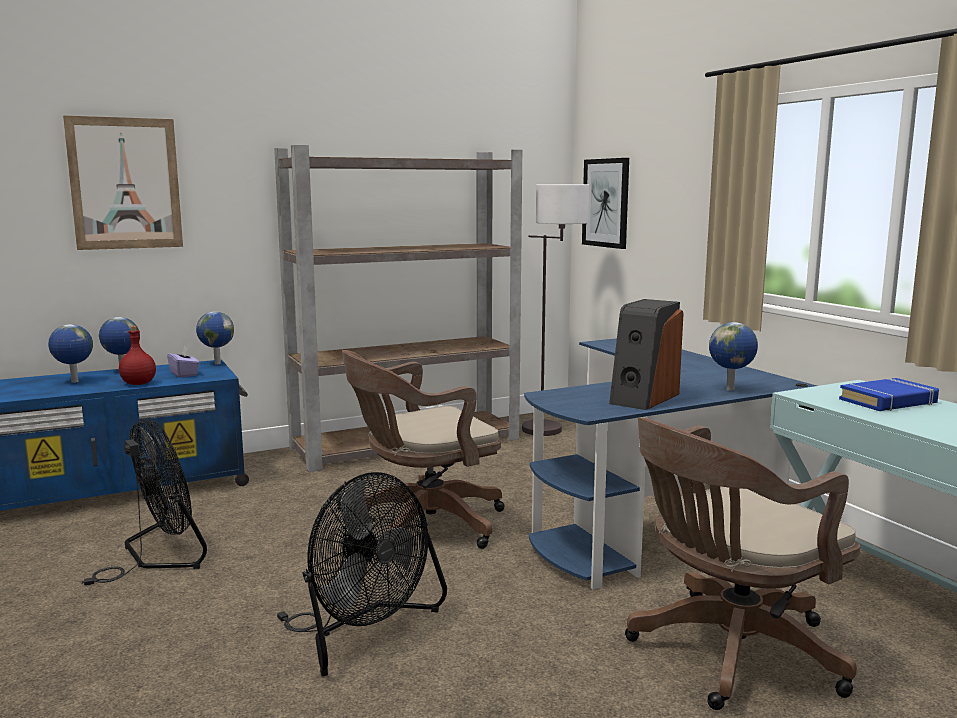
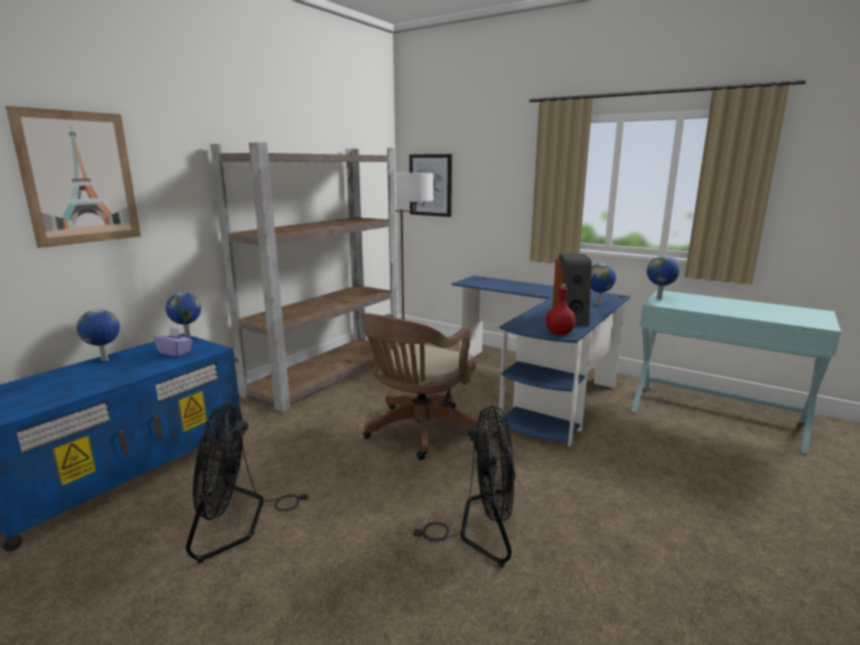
camera: 30 degrees left, 5 degrees up
(74, 382) = (71, 380): globe -> globe (659, 299)
(139, 384) = (147, 369): red bottle -> red bottle (560, 333)
(154, 554) = (241, 517): black fan -> black fan turned 120 degrees counterclockwise
(728, 654) = (678, 464): brown office chair -> none
(888, 401) = (699, 301): blue book -> none

